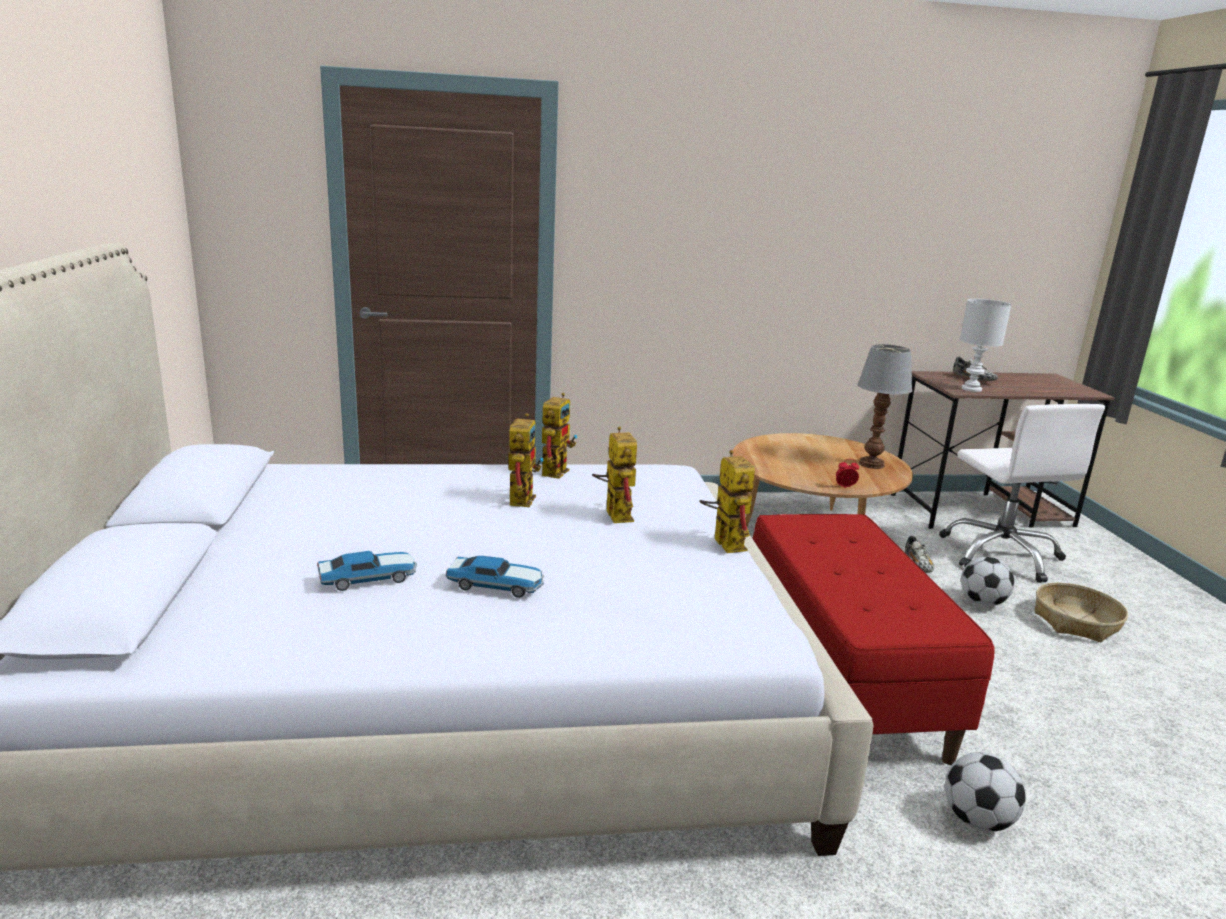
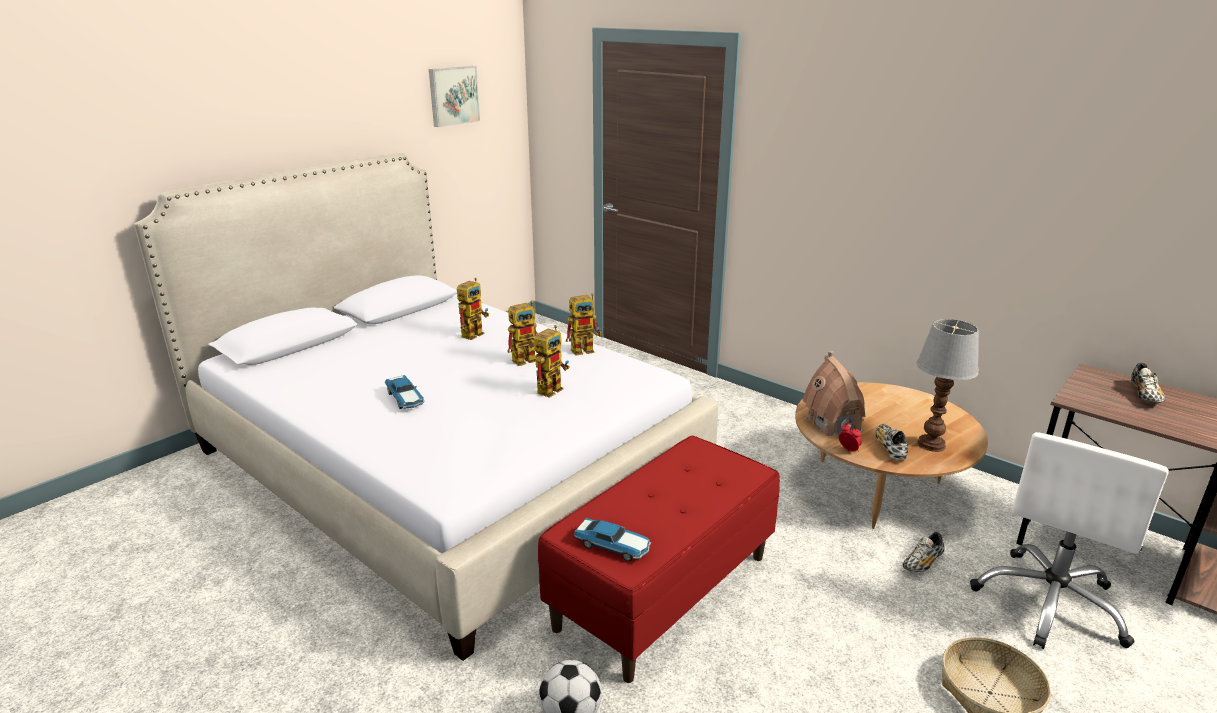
camera: 50 degrees right, 5 degrees up
(126, 154) = (453, 95): none -> picture
(369, 578) = (372, 371): toy car -> toy car (613, 546)
(723, 541) = (567, 431): toy robot -> toy robot (474, 333)
(798, 473) = (833, 424): none -> toy house
(859, 476) = (889, 448): none -> shoe
(971, 389) = (1100, 403): white table lamp -> none
(982, 603) = (918, 621): football -> none

